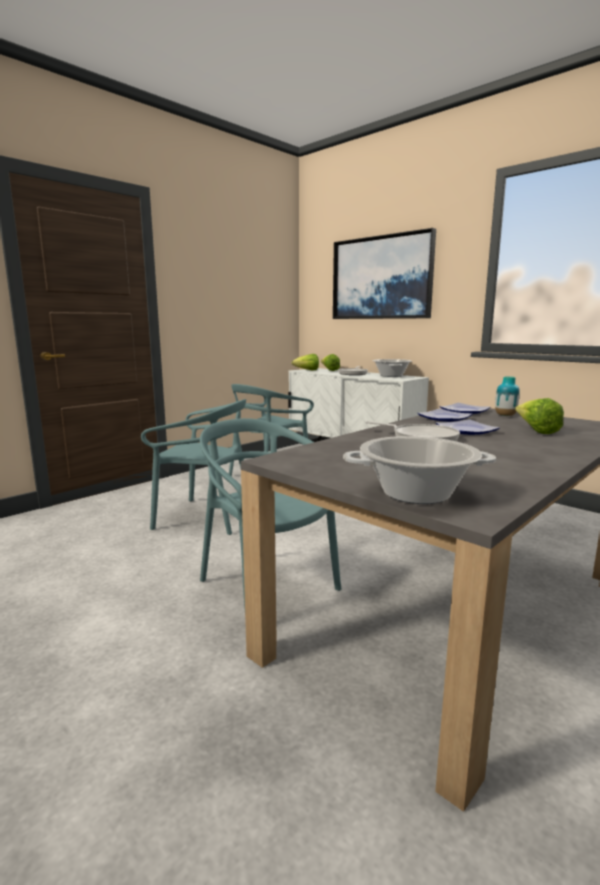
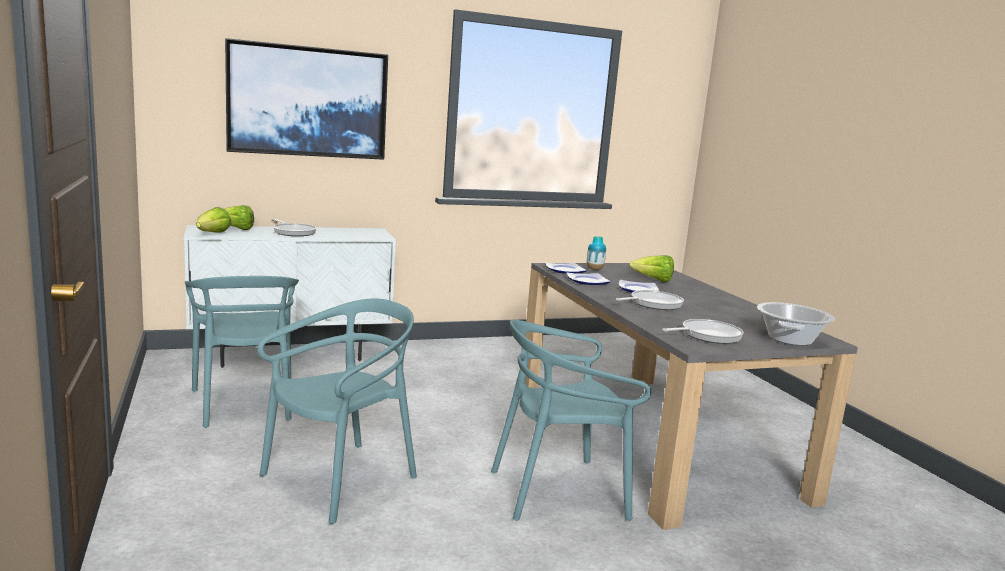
camera: 65 degrees left, 0 degrees up
(336, 461) = (707, 335): none -> frying pan
(391, 376) = (347, 231): cooking pot -> none

